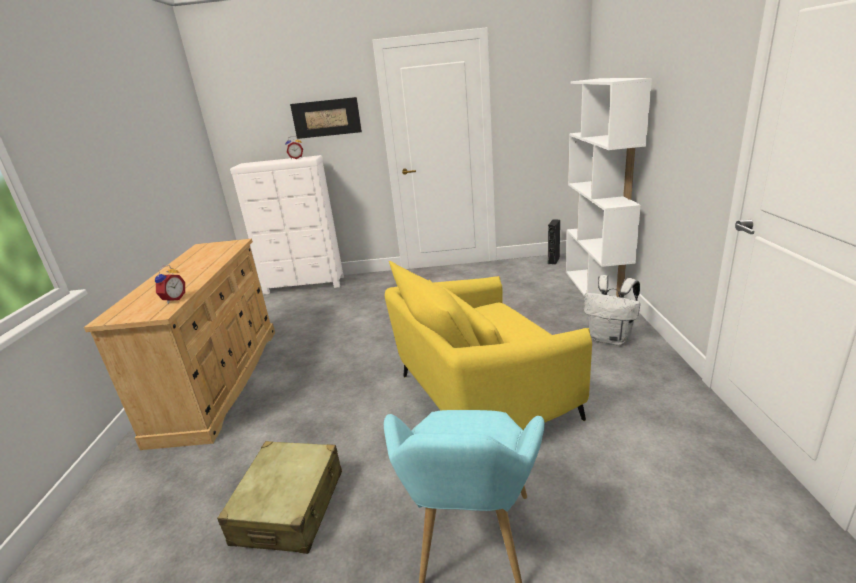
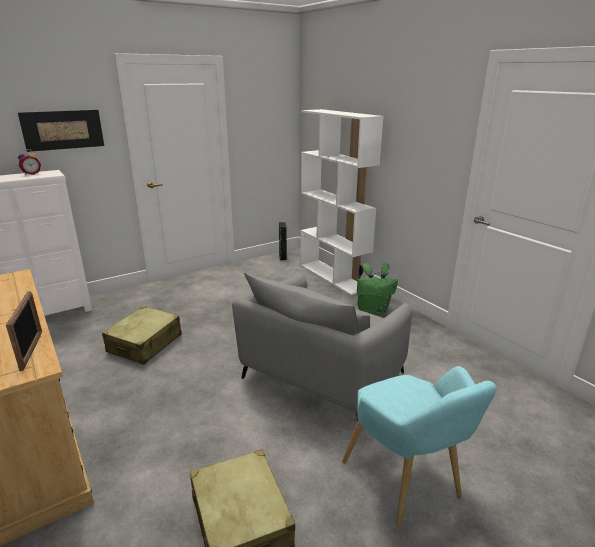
camera: 35 degrees left, 0 degrees up
(173, 299) = (31, 350): alarm clock -> picture frame
(353, 324) = (145, 344): none -> beige suitcase
(482, 397) = (321, 376): yellow armchair -> grey armchair
(611, 338) = (372, 311): white backpack -> green backpack

